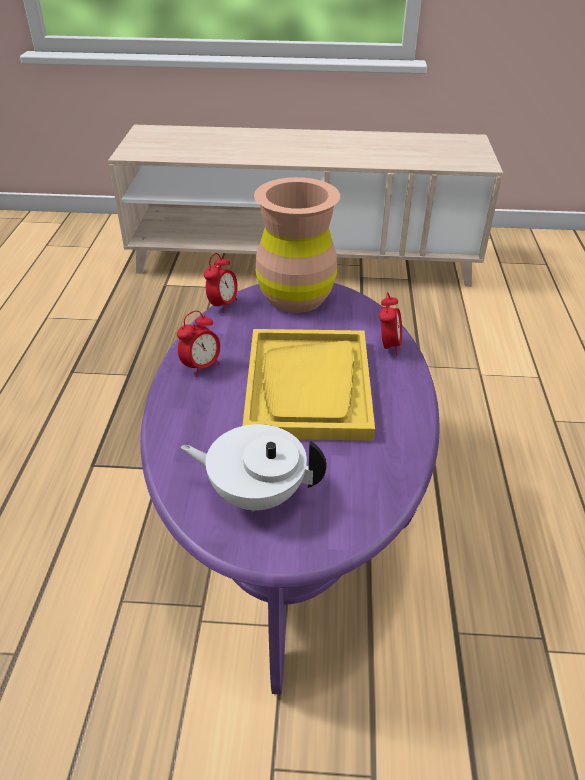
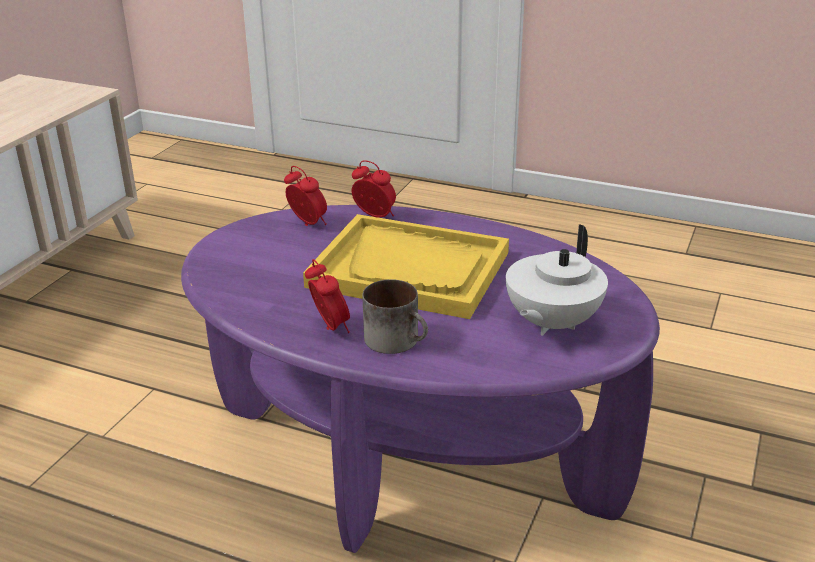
camera: 70 degrees left, 10 degrees down
(196, 405) = (398, 340): none -> mug
(223, 305) = (212, 296): alarm clock -> alarm clock (307, 224)
(296, 297) = (241, 248): brown vase -> none

